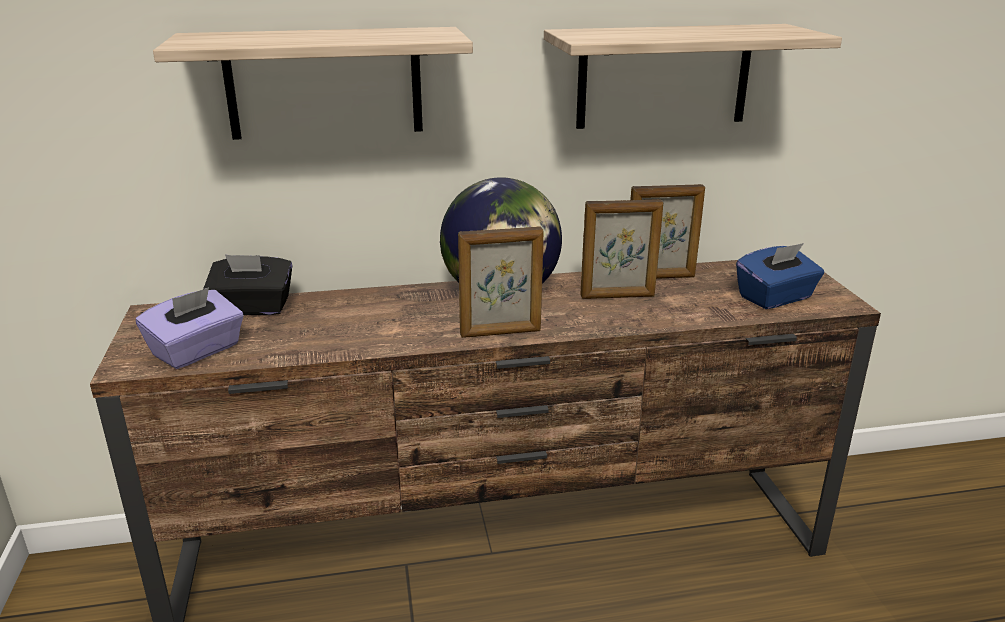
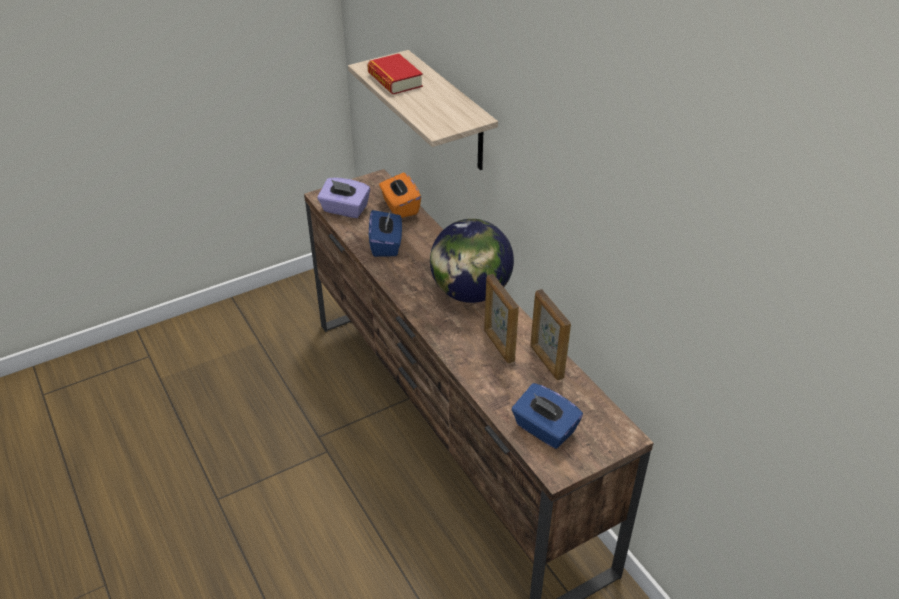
camera: 70 degrees right, 15 degrees up
(252, 308) = (400, 207): black tissue box -> orange tissue box
(262, 39) = (395, 80): none -> book
(335, 332) = (386, 245): none -> blue tissue box
(501, 333) = (416, 305): picture frame -> none
(664, 76) = (590, 233): shelf -> none

